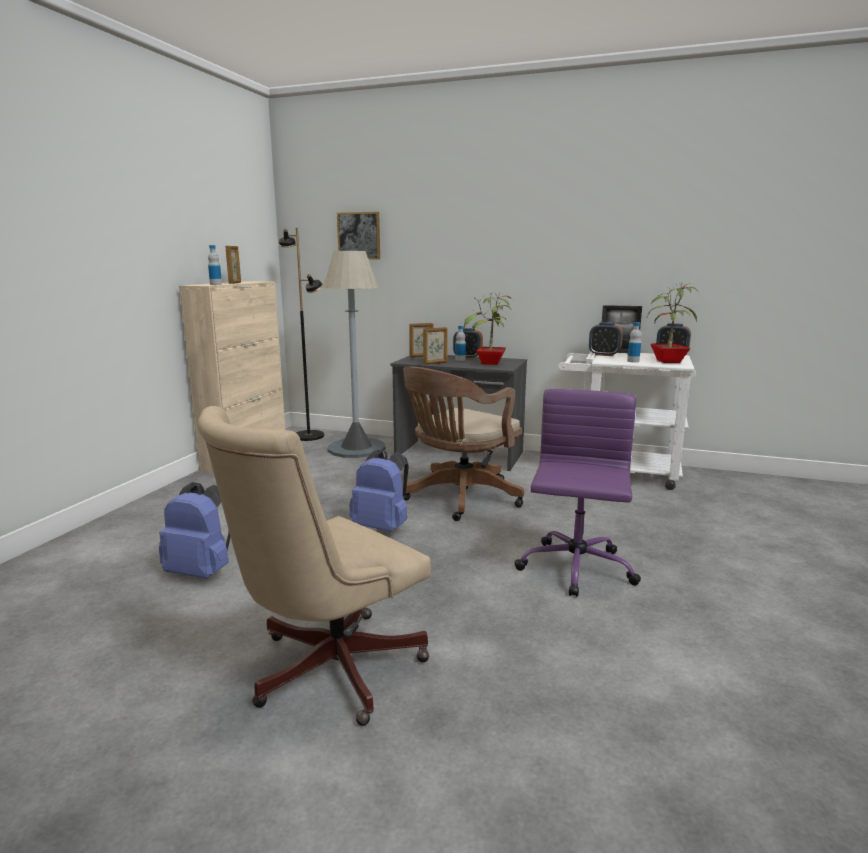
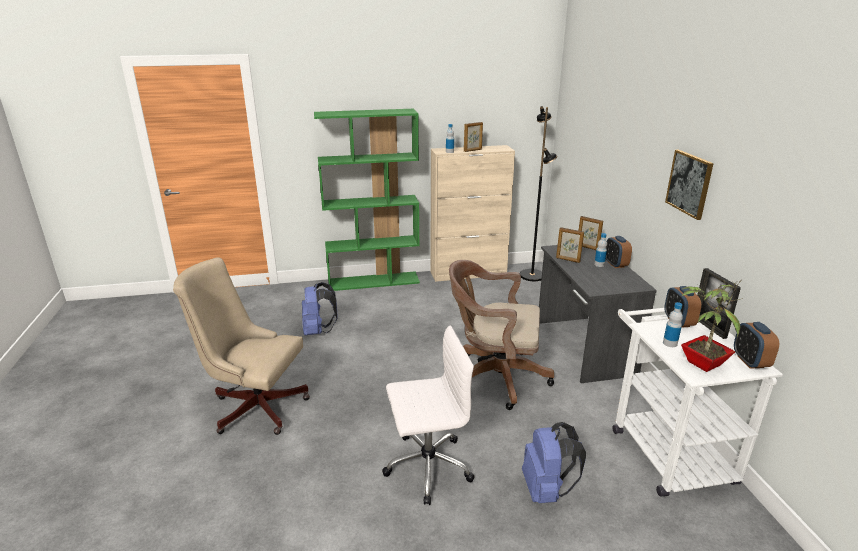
camera: 60 degrees right, 10 degrees up
(149, 504) = (374, 281): none -> green bookcase
(356, 448) = (534, 301): grey floor lamp -> none
(359, 236) = (590, 121): picture -> picture (689, 183)
(382, 527) = (417, 363): blue backpack -> blue backpack (546, 490)
(490, 363) = (603, 280): potted plant -> none
(575, 569) = (426, 466): purple office chair -> white office chair

